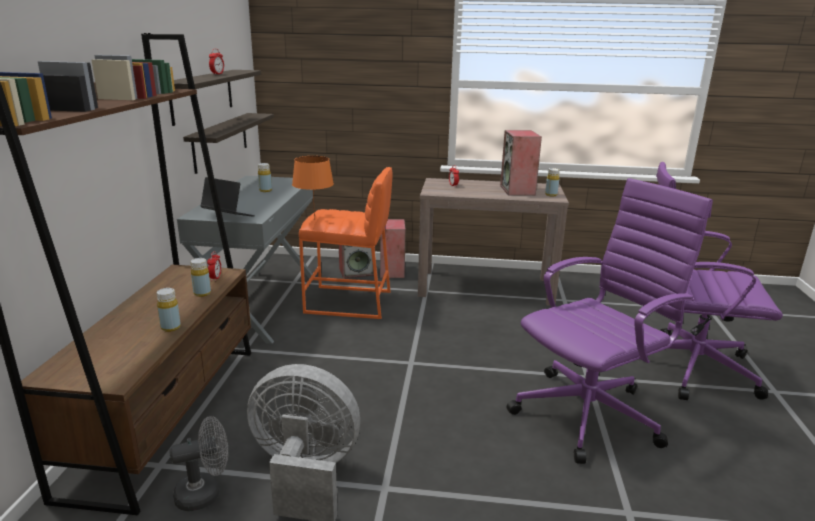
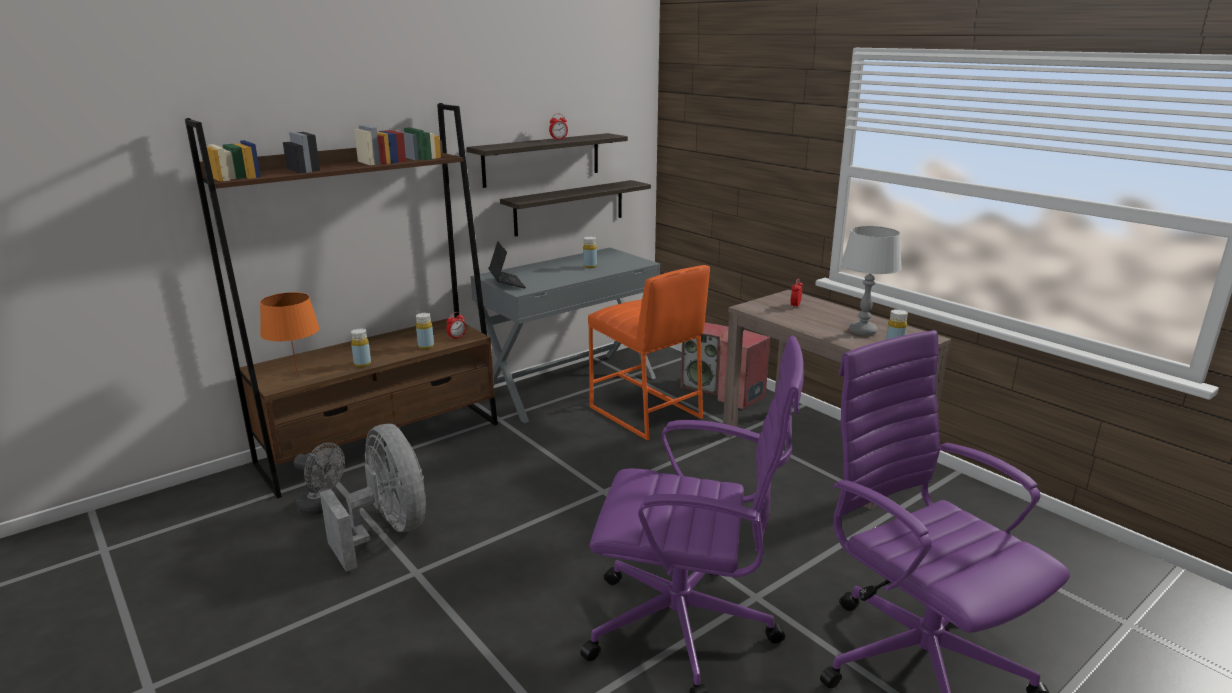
camera: 45 degrees right, 0 degrees up
(315, 219) = (611, 308): orange table lamp -> orange table lamp (298, 377)
(518, 190) = (862, 331): speaker -> grey table lamp

